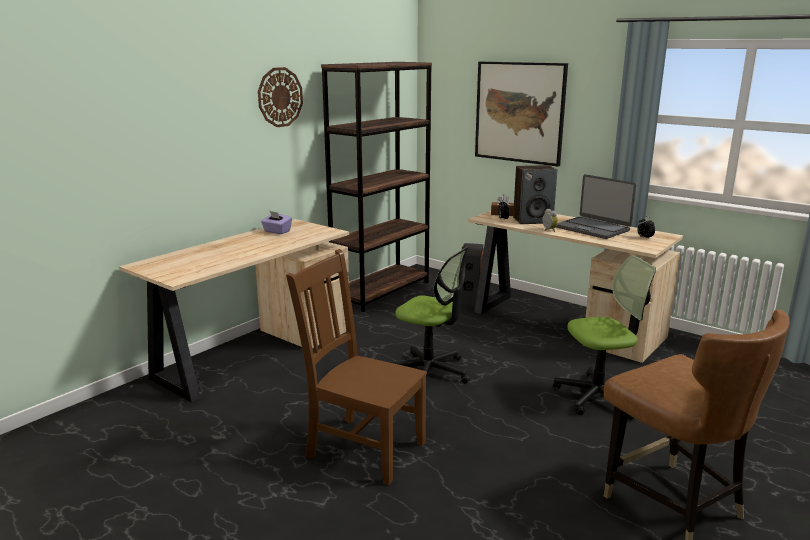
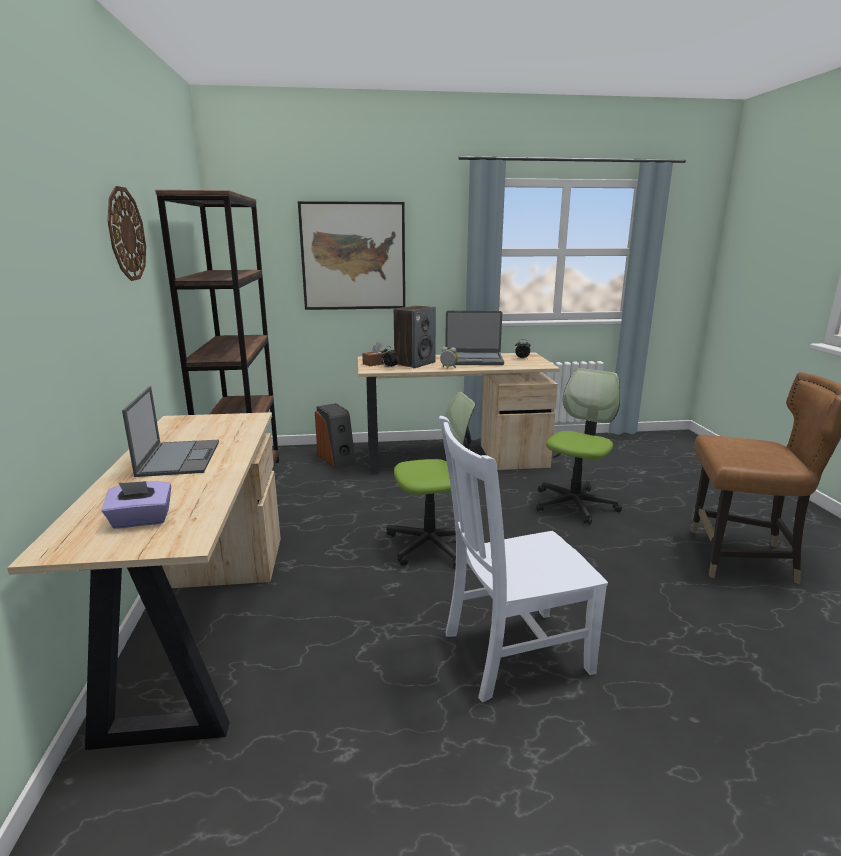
camera: 45 degrees left, 0 degrees up
(252, 243) = (179, 458): none -> laptop
(277, 231) = (178, 435): purple tissue box -> purple tissue box (141, 520)
(362, 448) = (511, 653): brown chair -> white chair

